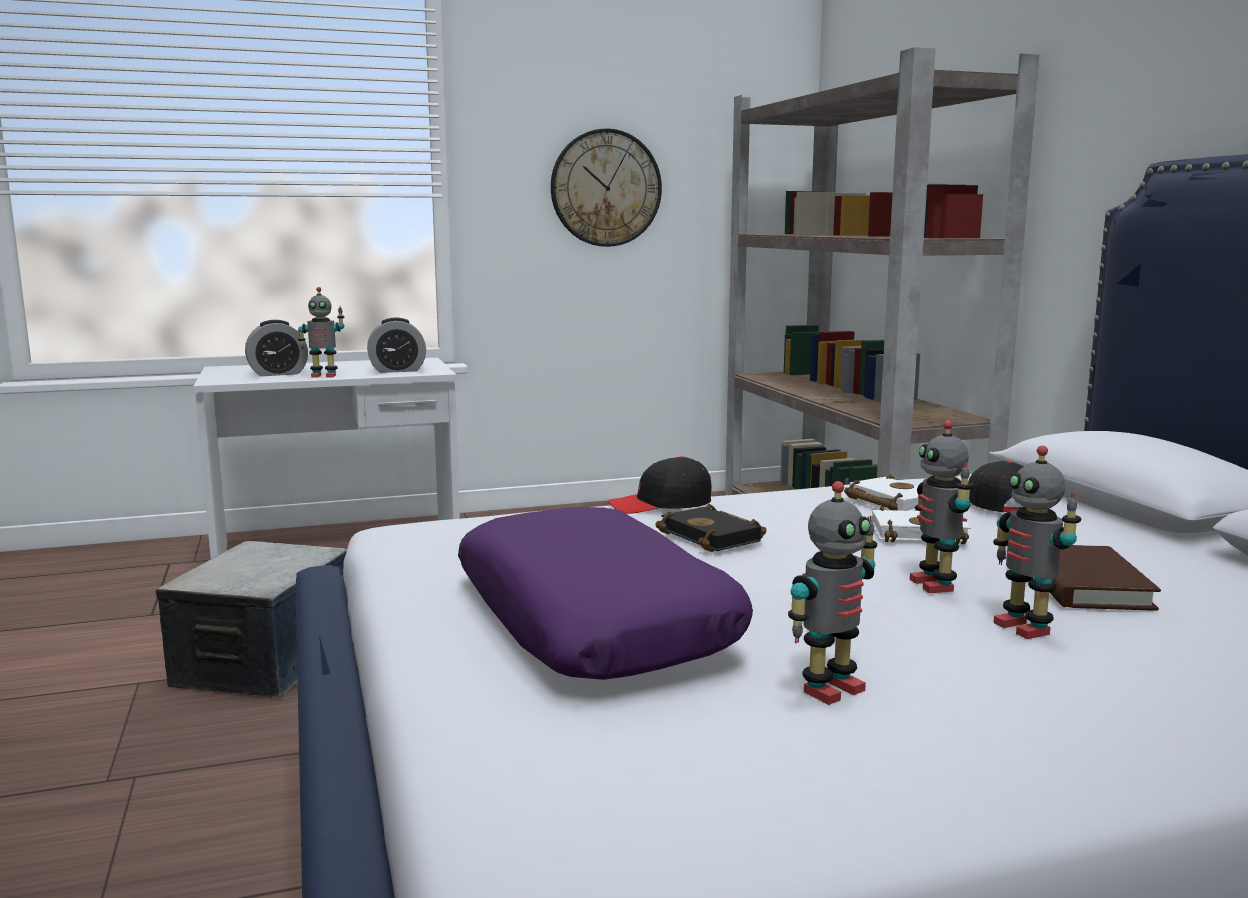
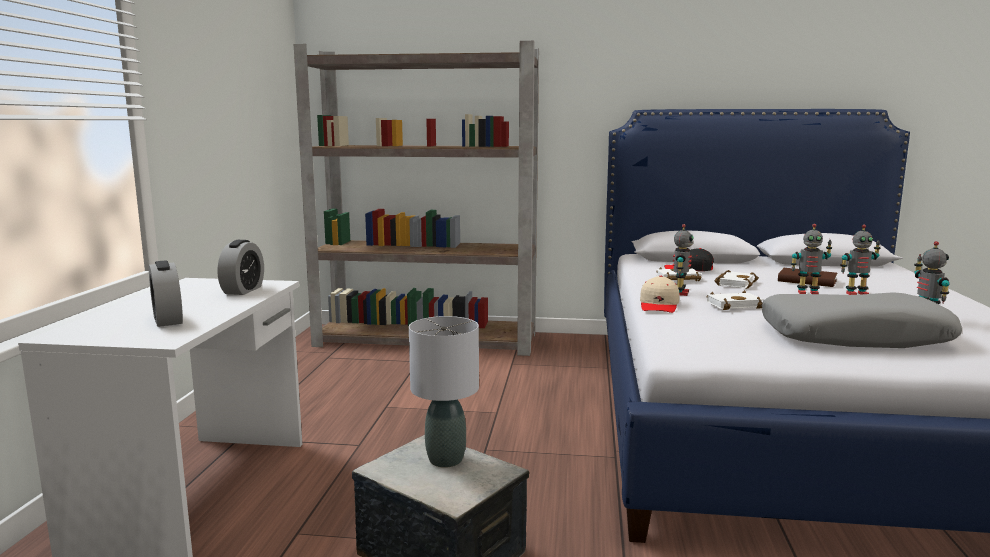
camera: 65 degrees left, 0 degrees up
(278, 374) = (168, 320): alarm clock -> alarm clock turned 150 degrees clockwise
(279, 564) = (445, 460): none -> grey table lamp
(324, 376) = (222, 308): toy robot -> toy robot (680, 293)
(594, 621) = (854, 337): purple pillow -> grey pillow
(606, 188) = (223, 111): wall clock -> none
(661, 504) = (659, 305): black cap -> beige cap
(715, 537) = (734, 305): black book -> white book

